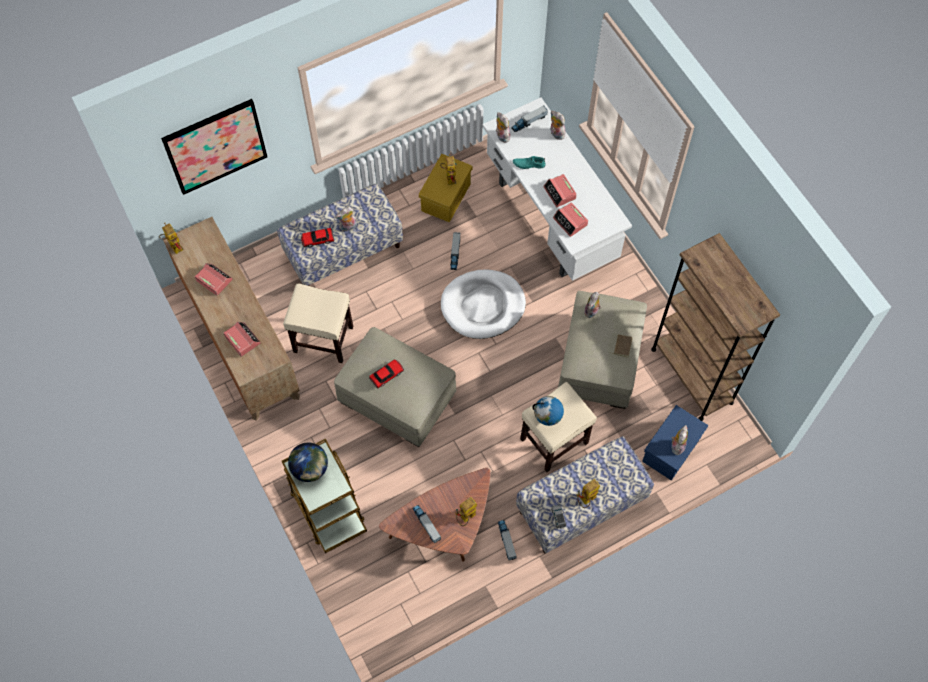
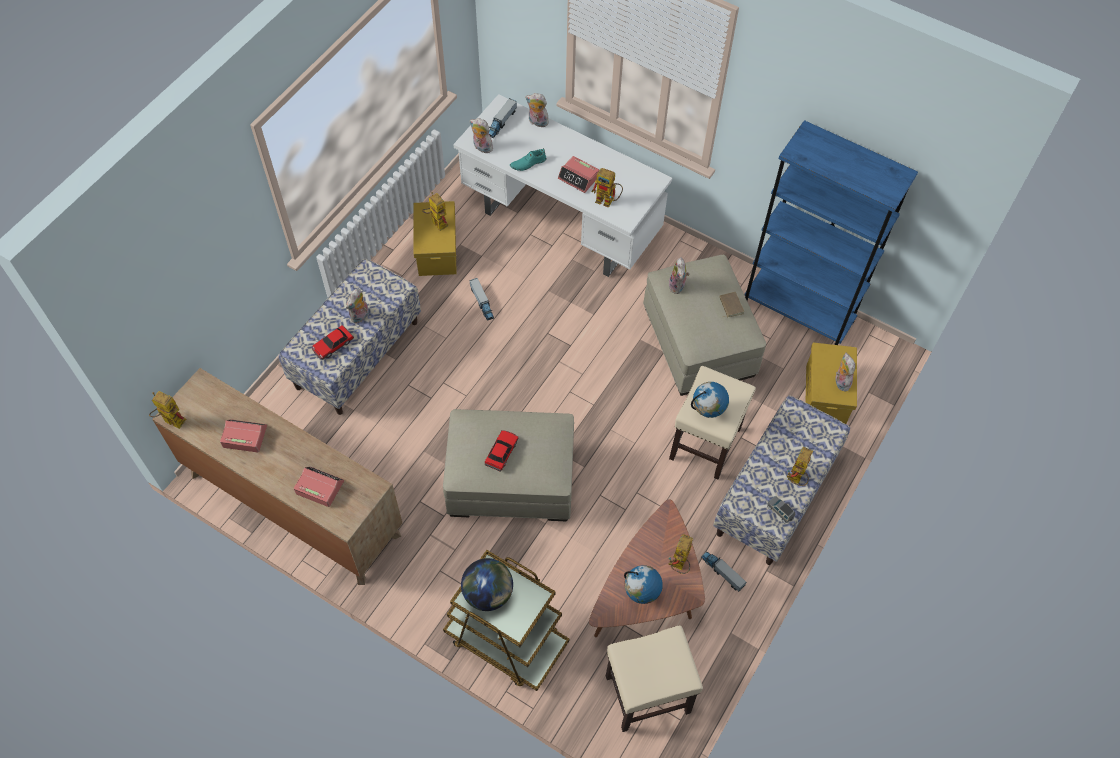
camera: 30 degrees left, 5 degrees down
(215, 146) = (183, 265): picture -> none
(322, 339) = (389, 458): beige stool -> beige stool (646, 694)
(426, 524) = (641, 594): toy truck -> globe
(483, 306) = (544, 342): white dog bed -> none
(570, 222) = (608, 201): alarm clock -> toy robot
(671, 450) = (826, 395): blue storage box -> yellow storage box
(691, 375) = (797, 313): brown bookcase -> blue bookcase

